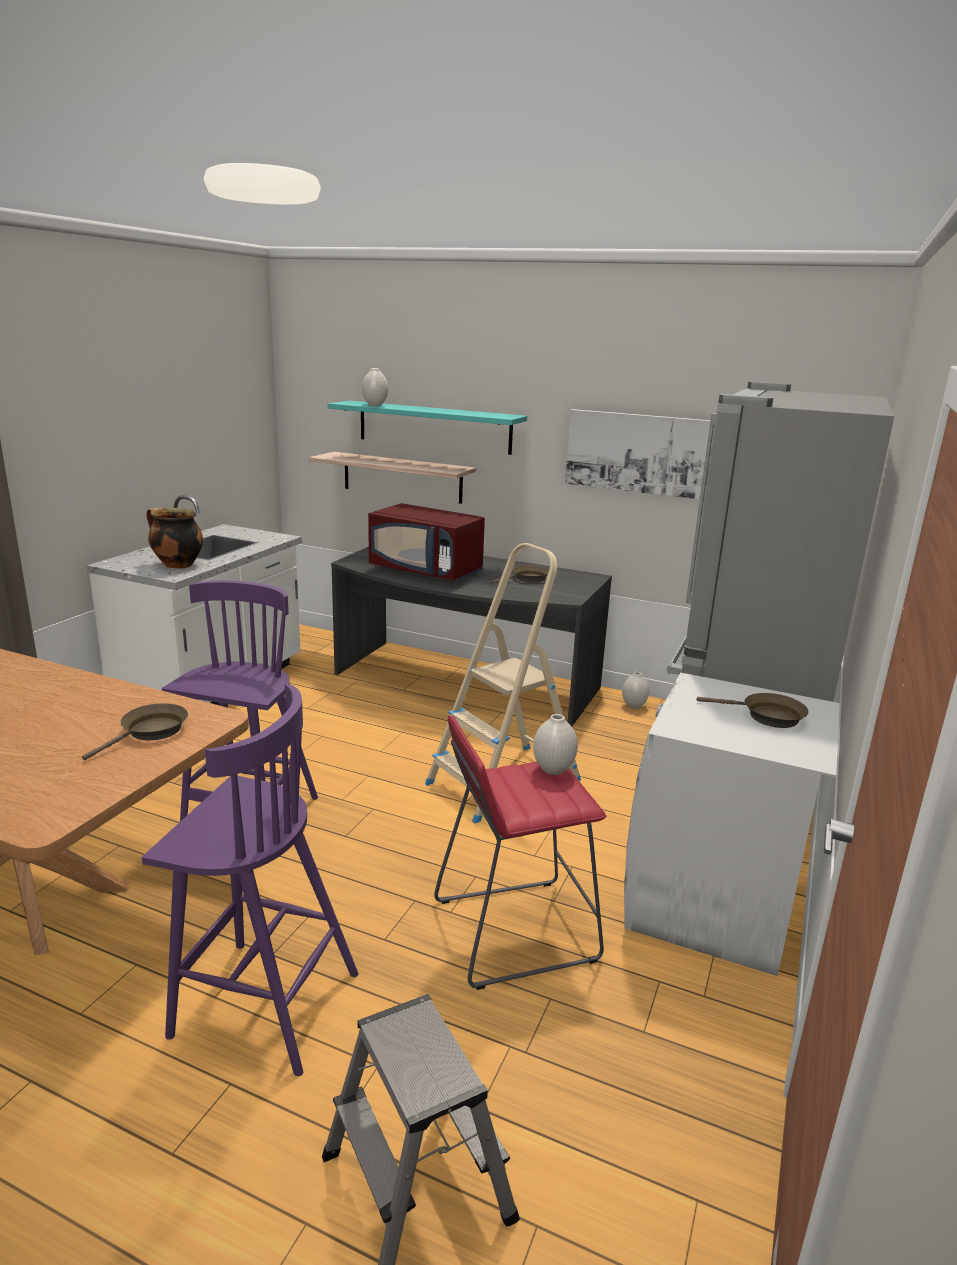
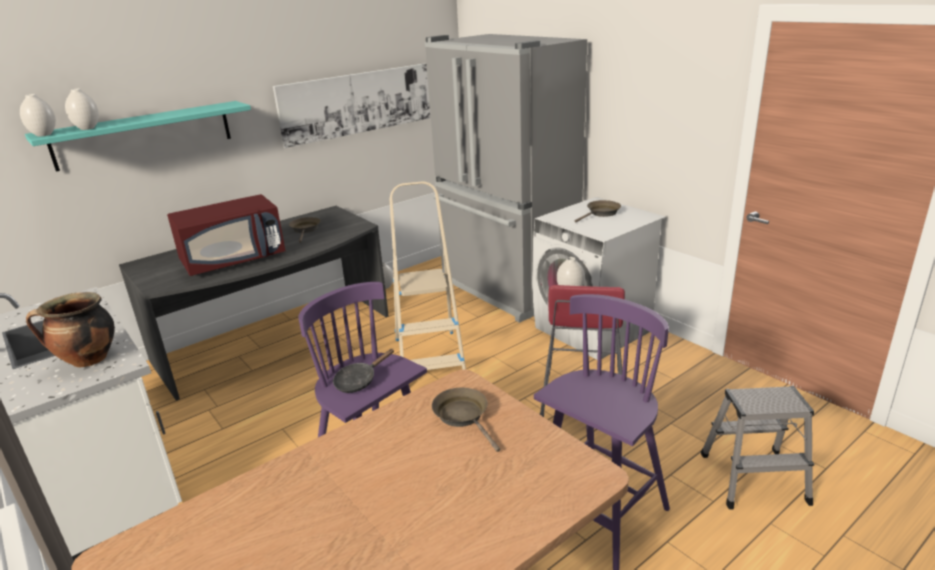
camera: 60 degrees left, 5 degrees up
(227, 679) = (359, 381): none -> black frying pan
(346, 402) = (44, 135): none -> white vase
(402, 477) = (121, 194): shelf -> none

